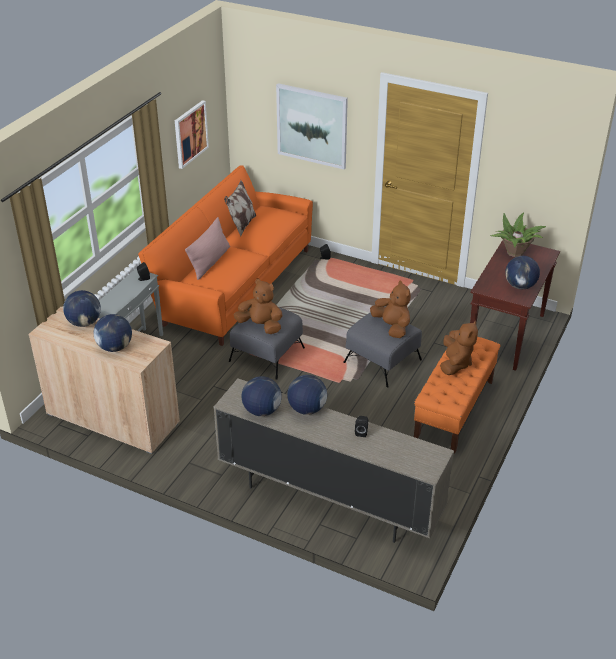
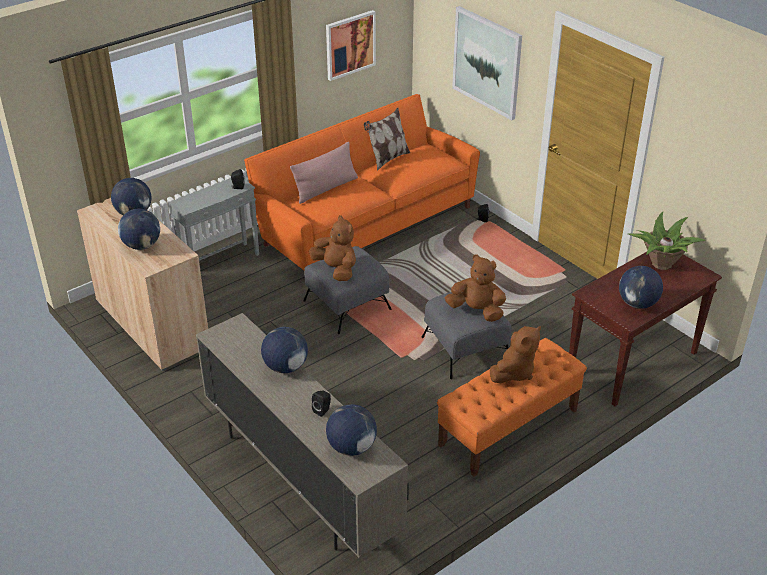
camera: 25 degrees right, 0 degrees up
(261, 411) = (238, 354): globe -> globe (351, 447)
(392, 327) = (476, 311): brown plush toy -> brown plush toy turned 60 degrees counterclockwise

